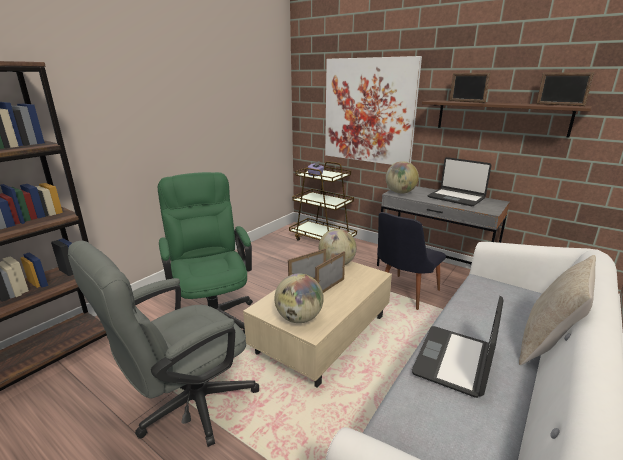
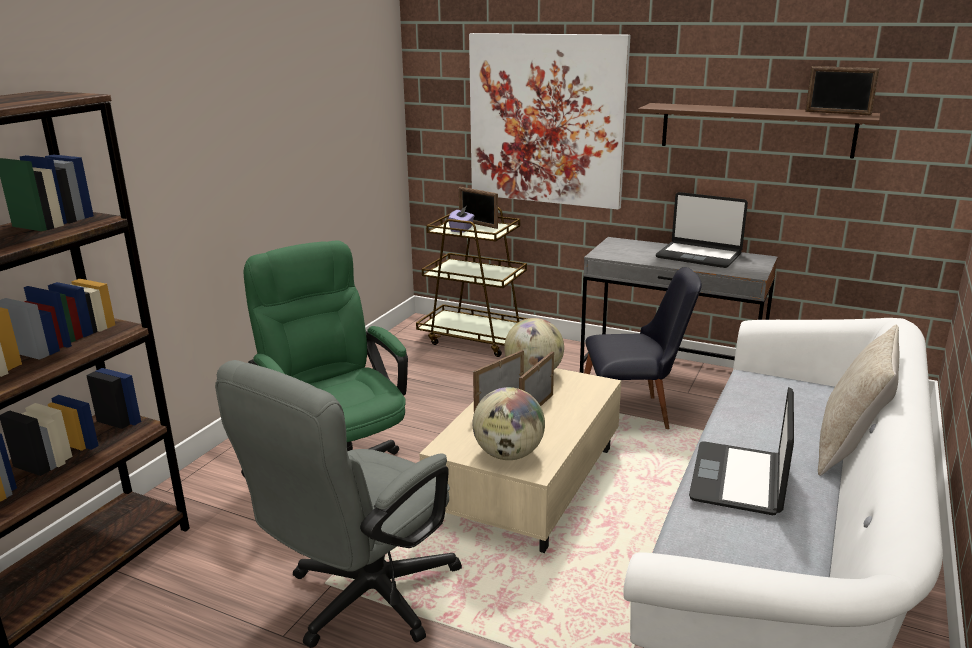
camera: 10 degrees left, 0 degrees up
(400, 193) = (611, 253): globe -> none
(404, 294) = (633, 414): black chair -> black chair turned 120 degrees counterclockwise
(466, 101) = (705, 107): picture frame -> picture frame (478, 224)

